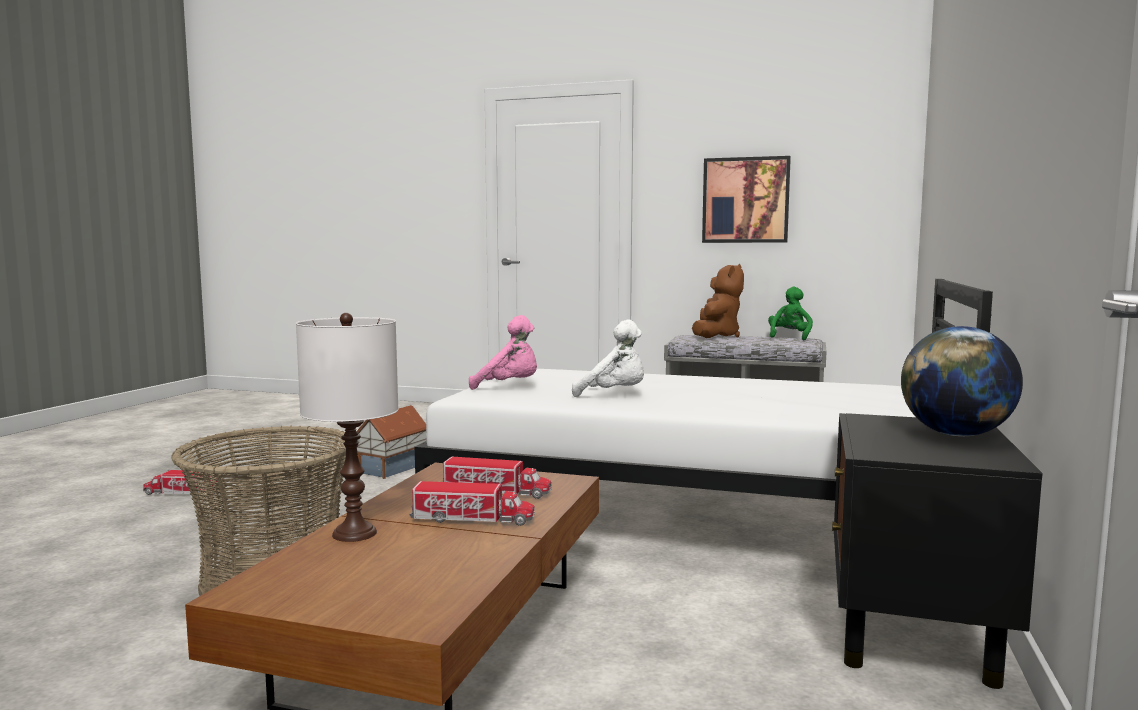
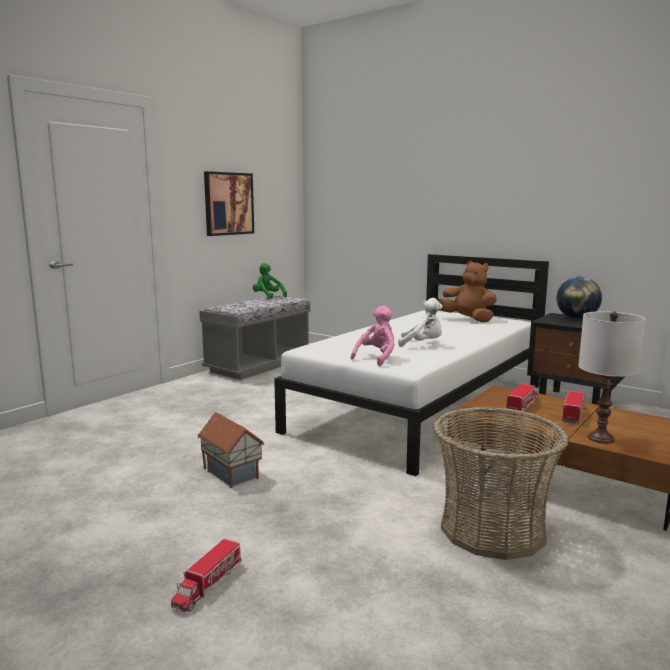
camera: 70 degrees left, 5 degrees up
(614, 395) = (422, 344): white plush toy -> white plush toy turned 60 degrees clockwise
(716, 336) = (241, 304): brown plush toy -> brown plush toy (468, 319)

